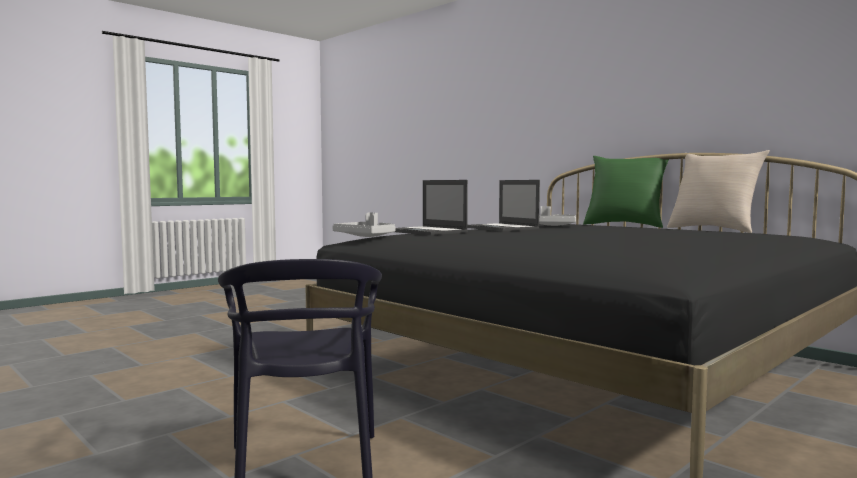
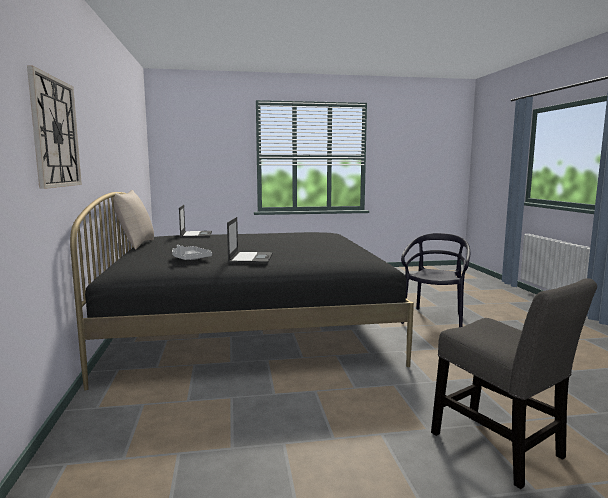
camera: 145 degrees left, 5 degrees up
(211, 341) = (501, 449): none -> grey chair
(366, 236) = (373, 260): grey tray -> none
(428, 232) = (319, 260): laptop -> laptop (196, 234)
(554, 106) = (55, 133): none -> wall clock
(625, 225) = (120, 257): green pillow -> none

